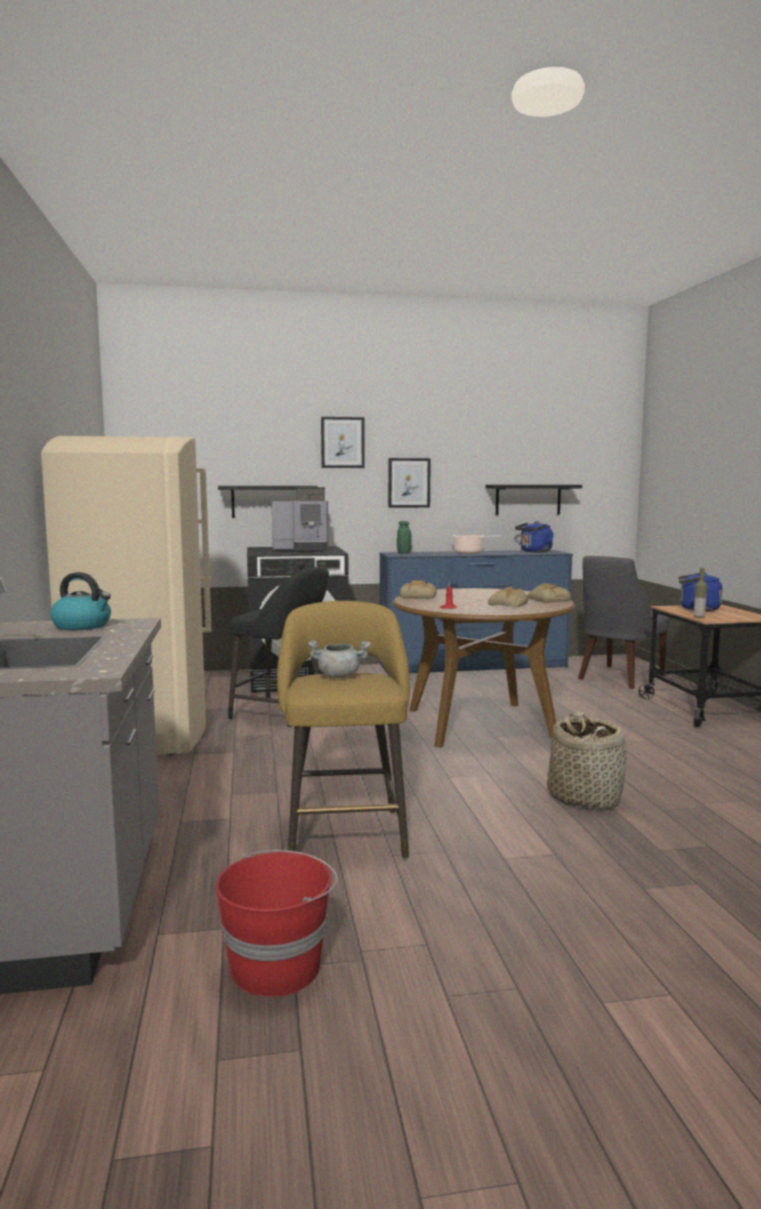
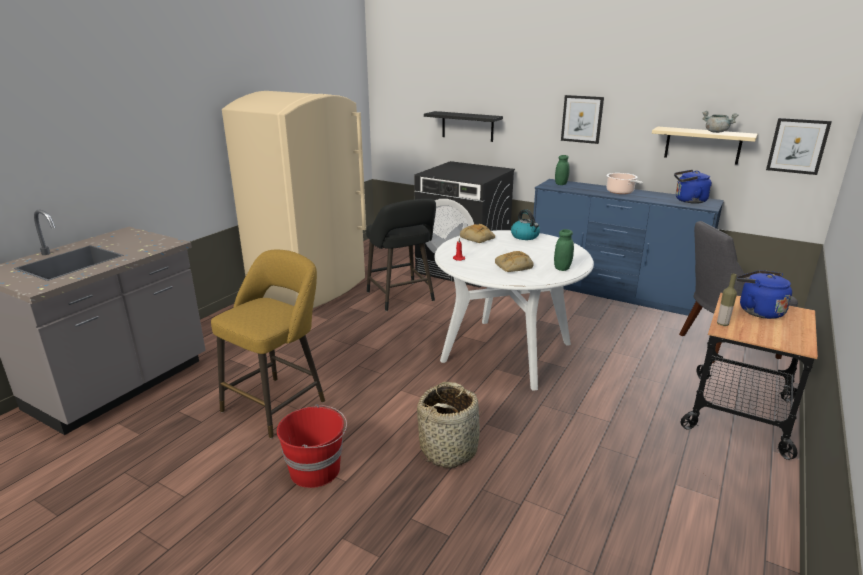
camera: 40 degrees right, 15 degrees up
(83, 626) = (143, 241): kettle -> kettle (525, 236)
(277, 967) = (120, 468): red bucket -> red bucket (316, 469)
(303, 550) = (468, 173): coffee machine -> none
(339, 676) = (268, 306): grey cooking pot -> grey cooking pot (716, 132)
(342, 442) = (527, 79): picture -> picture (797, 146)
(480, 724) = (507, 352): brown dining table -> white dining table
(528, 499) = (702, 145): black shelf -> beige shelf
(547, 600) = (562, 268): bread -> green jar

